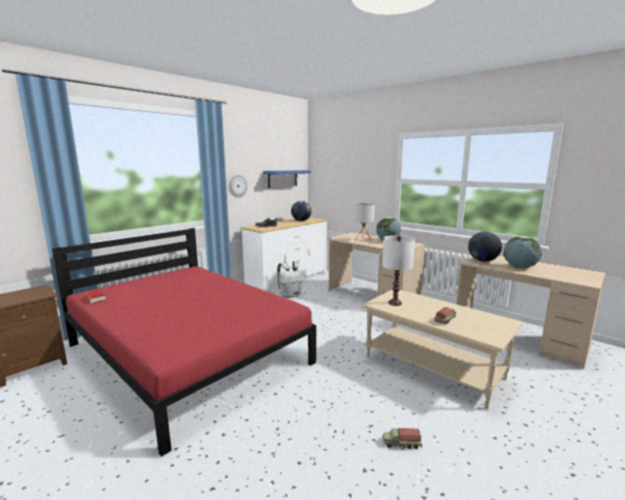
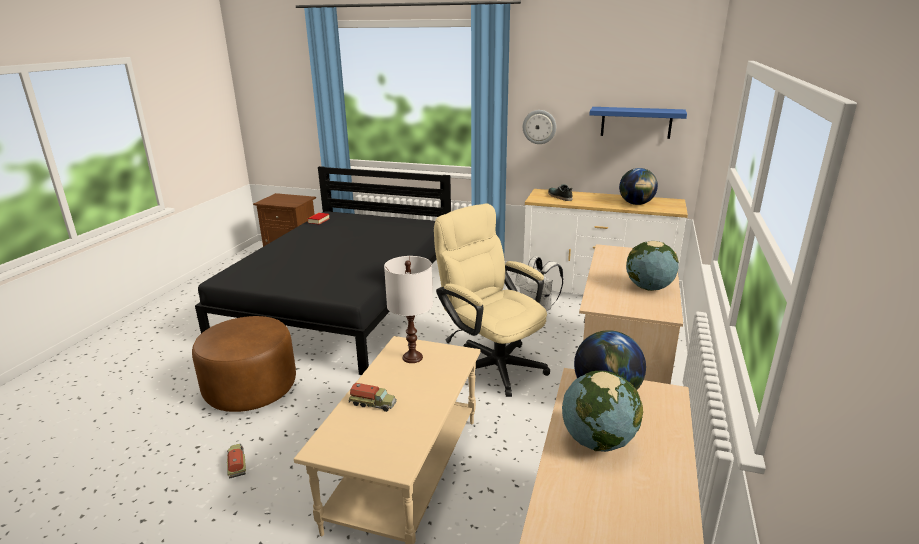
camera: 65 degrees right, 10 degrees up
(187, 353) = (344, 303): red bed -> black bed
(287, 424) = (251, 389): none -> brown ottoman
(336, 320) = (492, 363): none -> beige office chair
(363, 240) = (624, 268): table lamp -> none

